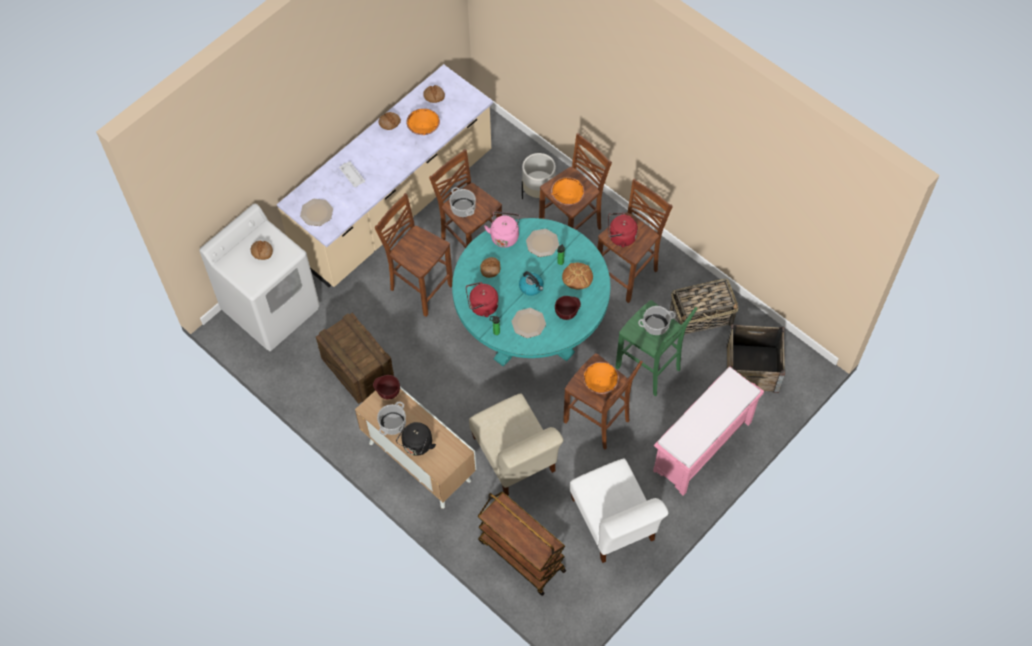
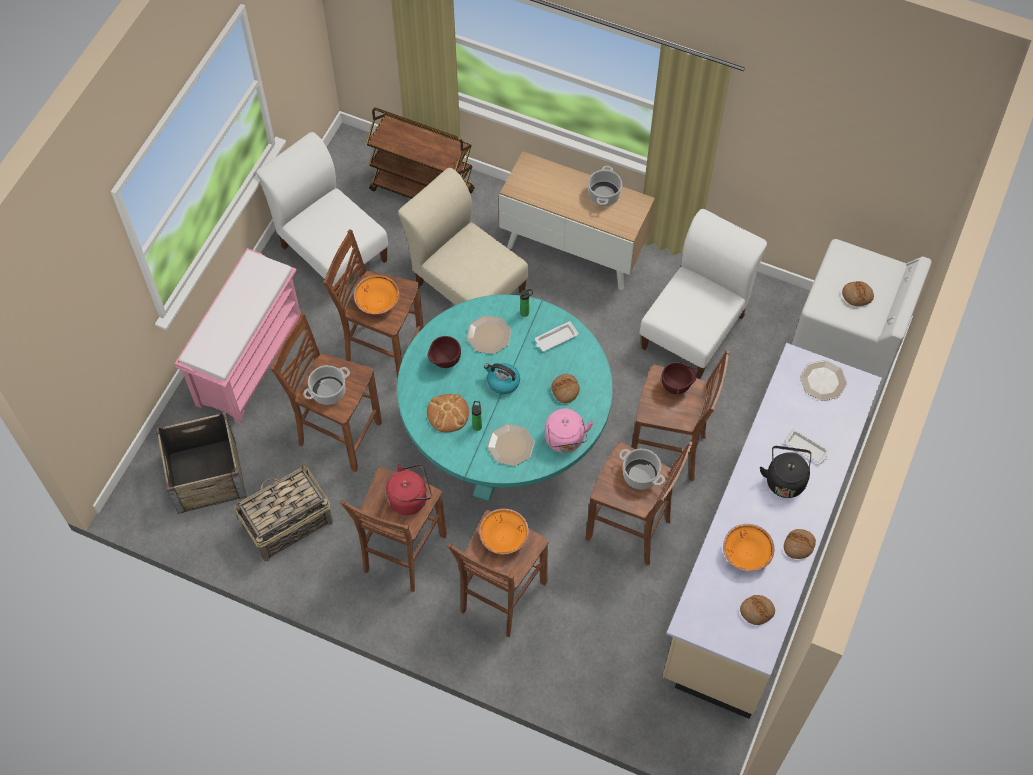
camera: 160 degrees right, 0 degrees up
(357, 369) = (695, 328): crate -> white chair
(387, 392) = (626, 225): brown bowl -> brown bowl (677, 386)
(417, 446) = (566, 180): black kettle -> black kettle (785, 479)
(482, 306) = (555, 338): red kettle -> white tray
(538, 191) = (569, 642): white planter -> none
(649, 369) = (338, 434): green stool -> brown stool

